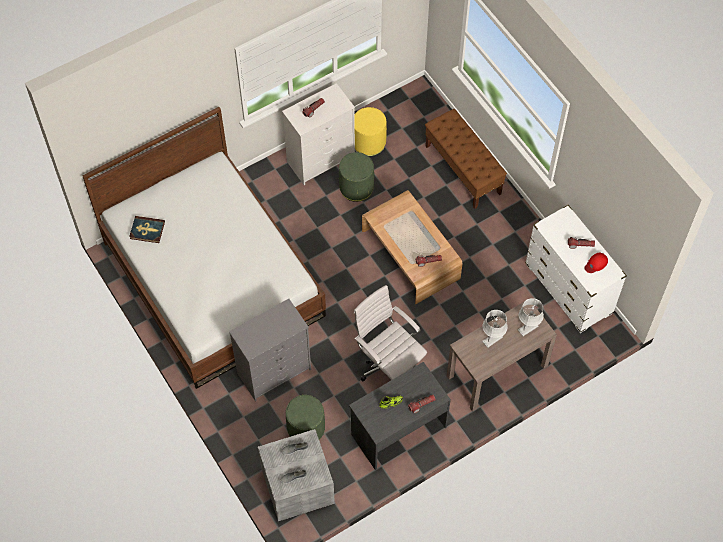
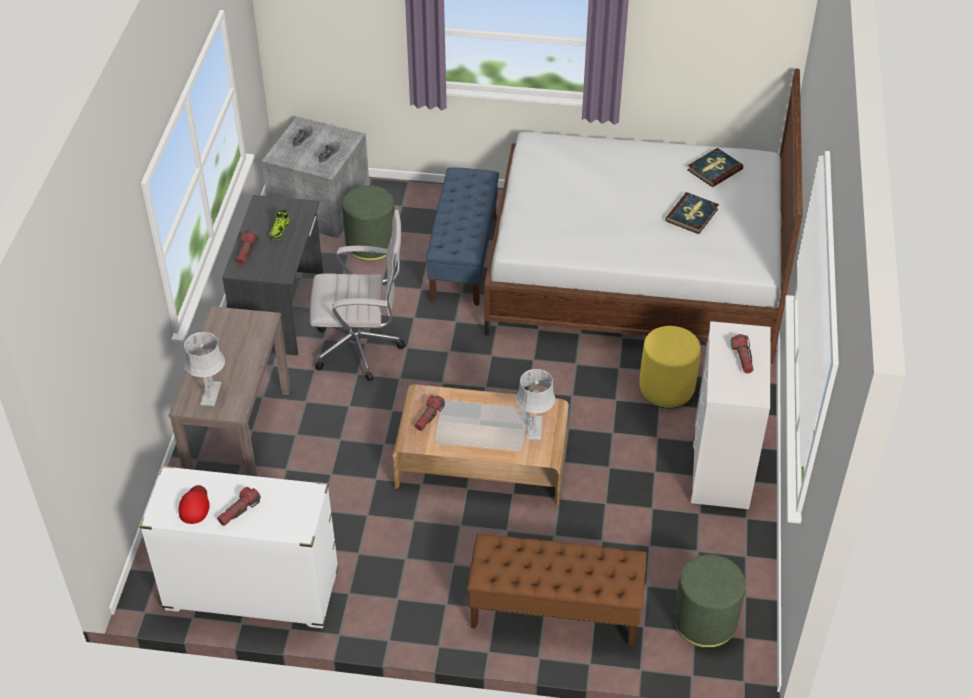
camera: 130 degrees right, 15 degrees down
(198, 217) = (692, 215): none -> book
(274, 371) = (464, 258): grey dresser -> blue bench
(356, 187) = (640, 475): green ottoman -> green ottoman (704, 621)
(369, 142) = (704, 536): yellow ottoman -> yellow ottoman (666, 388)
(492, 339) = (239, 353): grey table lamp -> grey table lamp (534, 428)

